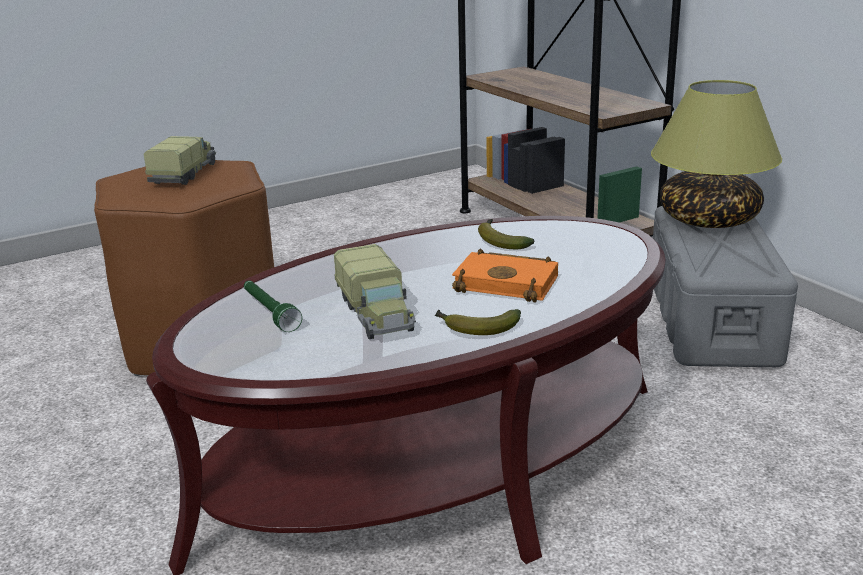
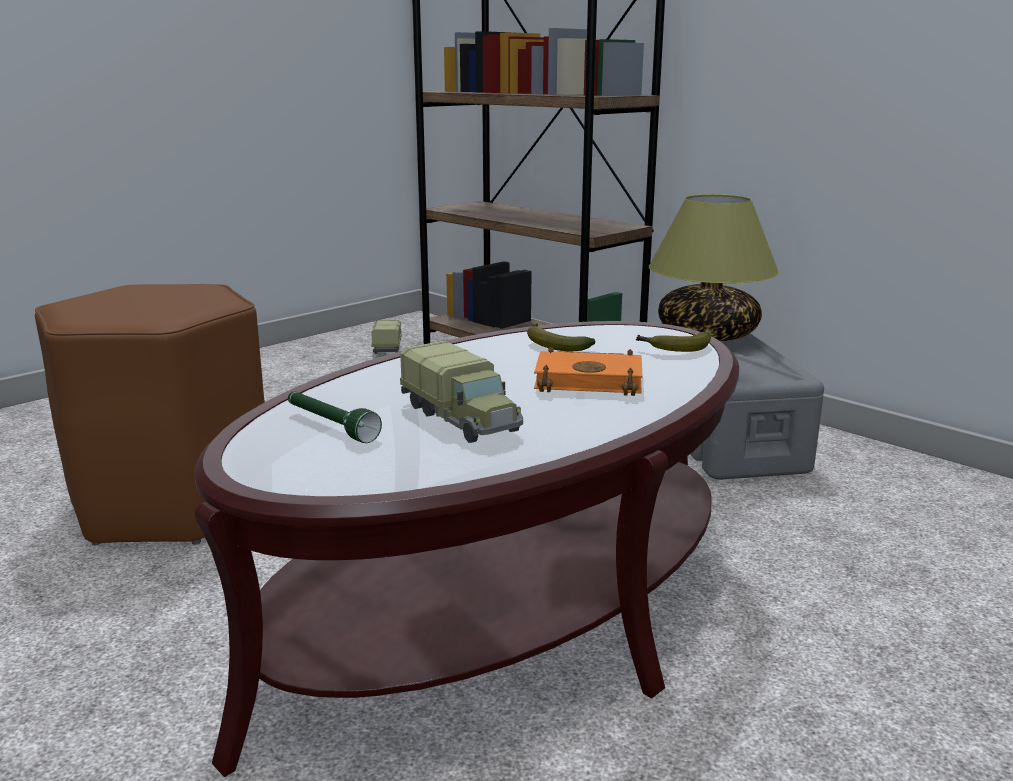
camera: 15 degrees left, 5 degrees down
(185, 174) = (152, 297): toy truck -> toy truck (388, 346)
(475, 328) = (586, 423): banana -> banana (674, 349)

